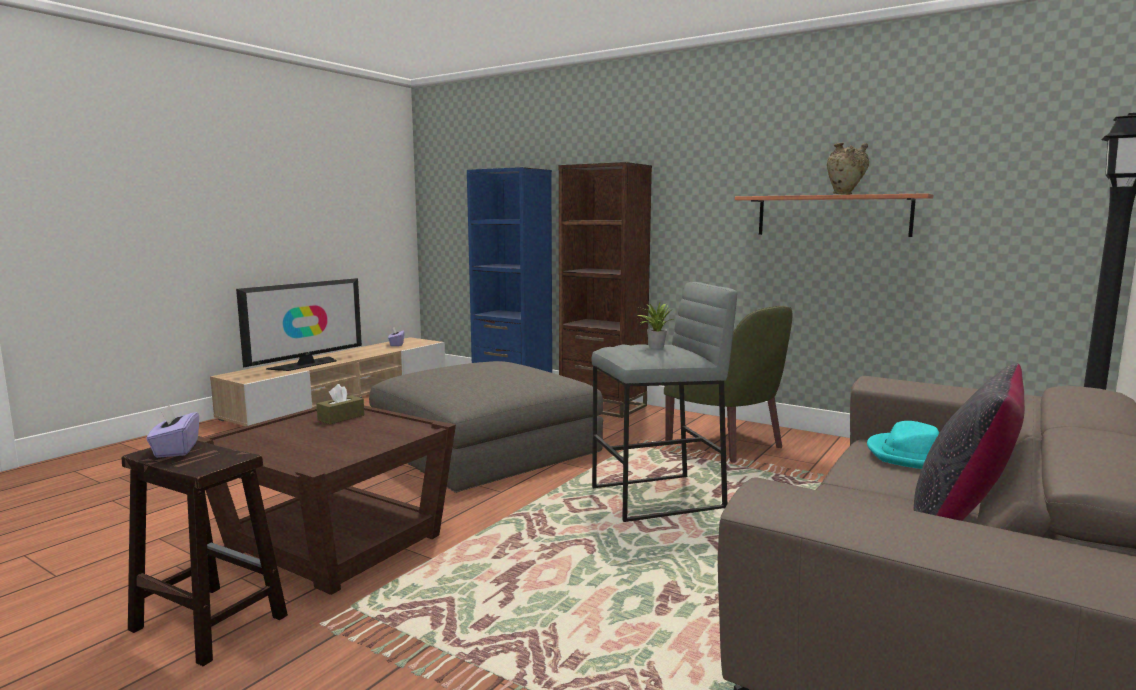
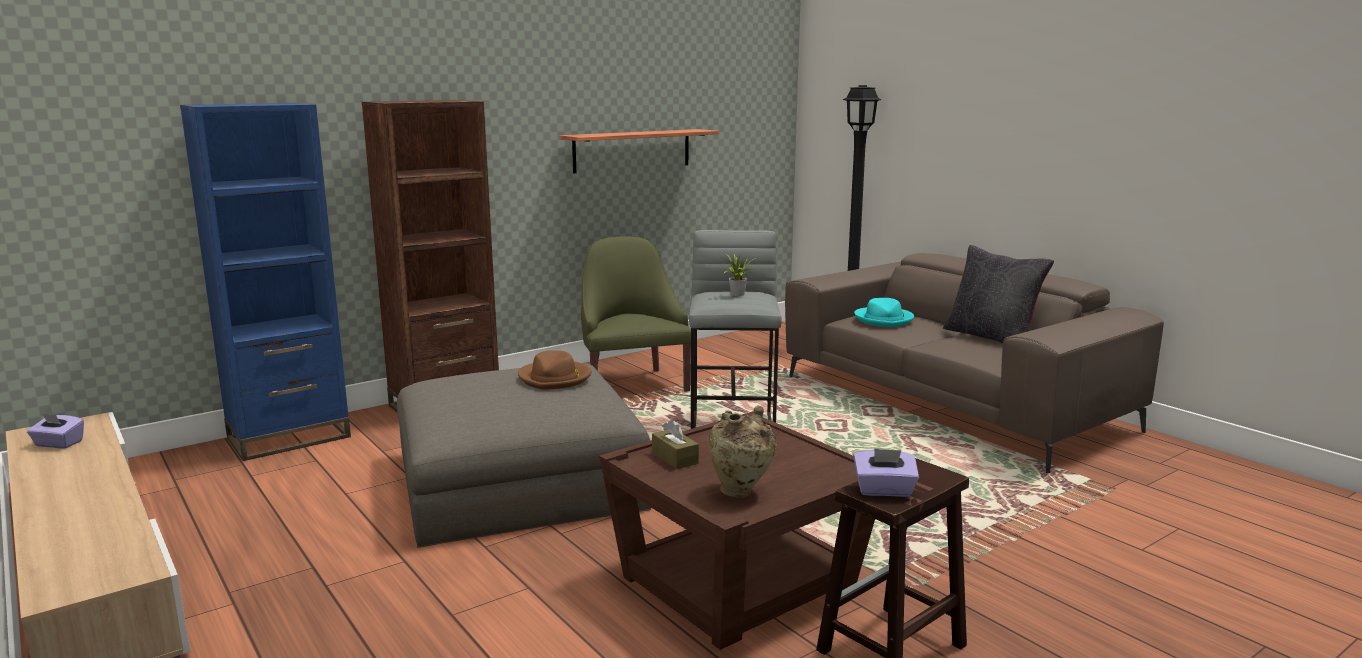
camera: 70 degrees left, 5 degrees up
(306, 364) = (91, 520): television -> none
(512, 376) = (555, 378): none -> brown hat
(729, 445) = (632, 383): green armchair -> green armchair turned 90 degrees counterclockwise
(845, 194) = (652, 131): beige vase -> beige vase (741, 491)

